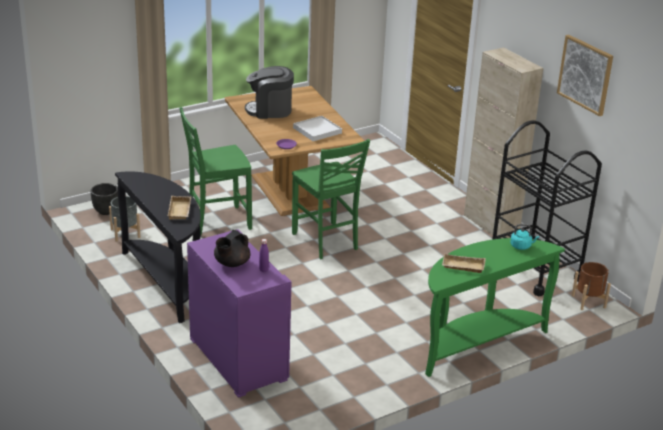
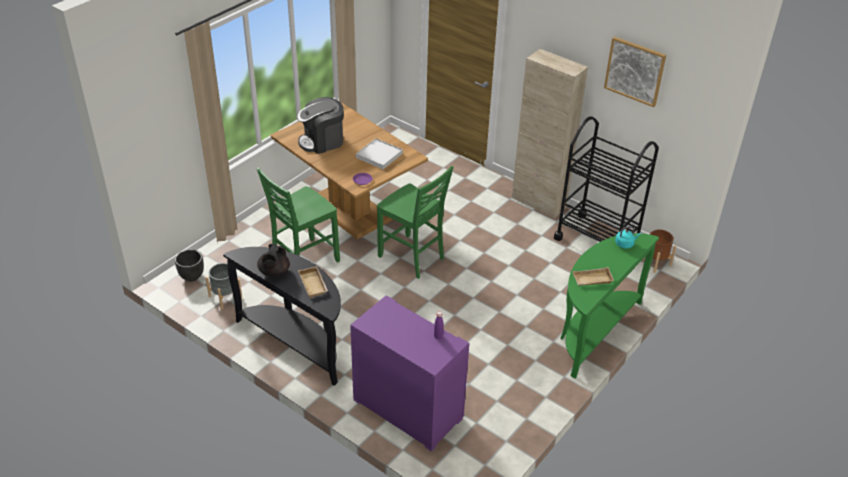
camera: 20 degrees left, 10 degrees up
(231, 263) = (405, 338): black teapot -> black teapot (274, 272)

